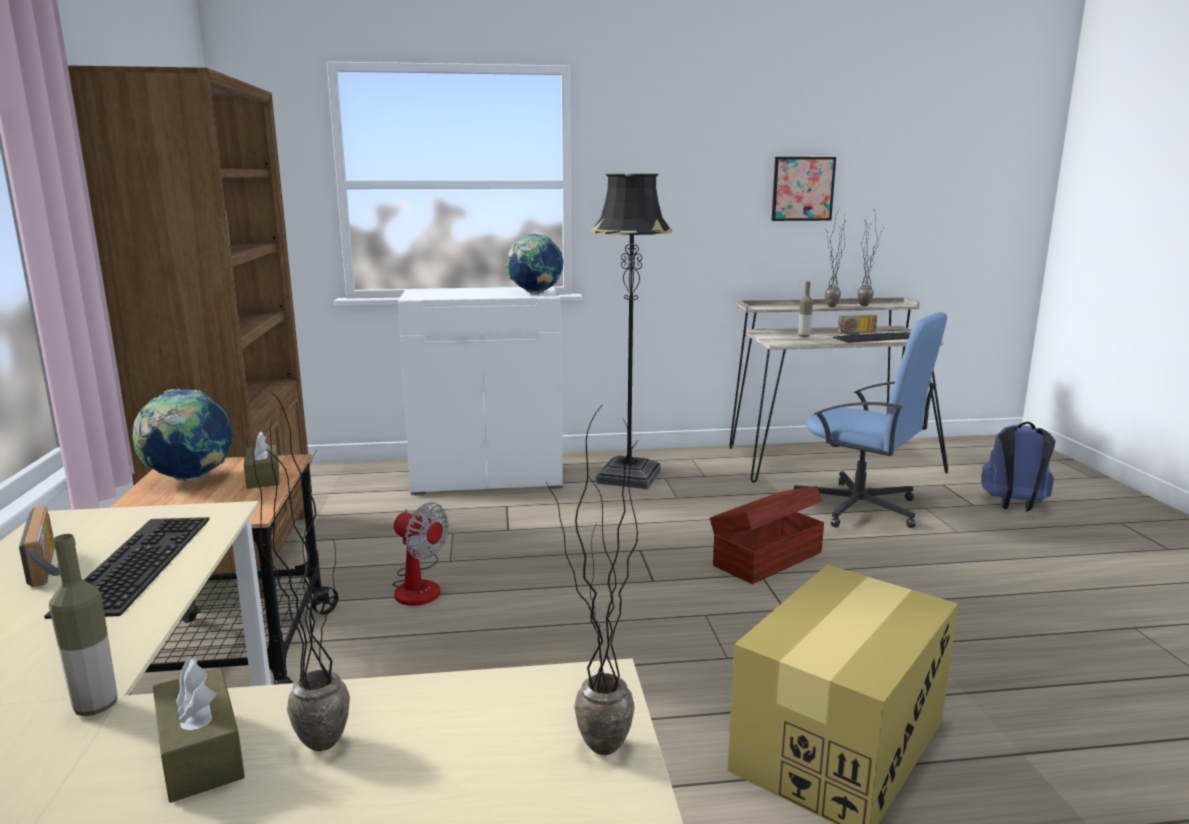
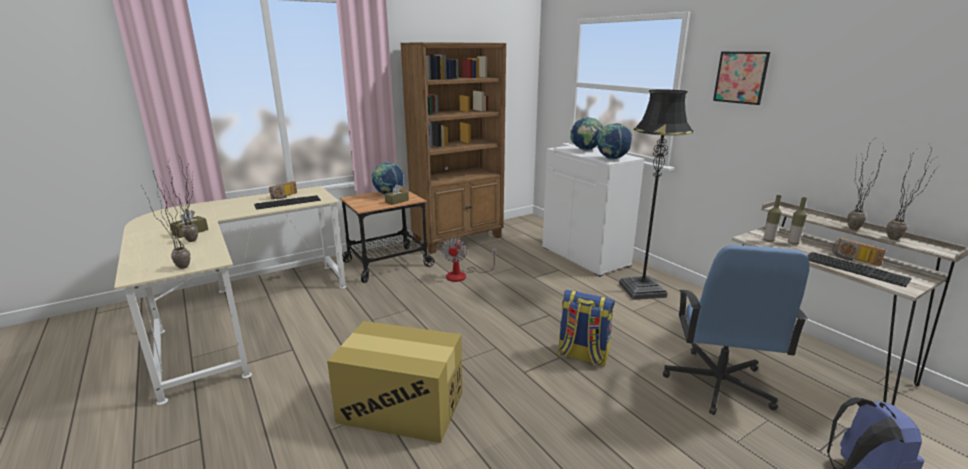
camera: 65 degrees right, 5 degrees up
(96, 706) = (211, 219): bottle -> bottle (768, 240)
(457, 293) = (585, 150): none -> globe
(765, 558) = (582, 356): brown storage box -> backpack
(803, 189) = (865, 114): picture -> picture (740, 77)

